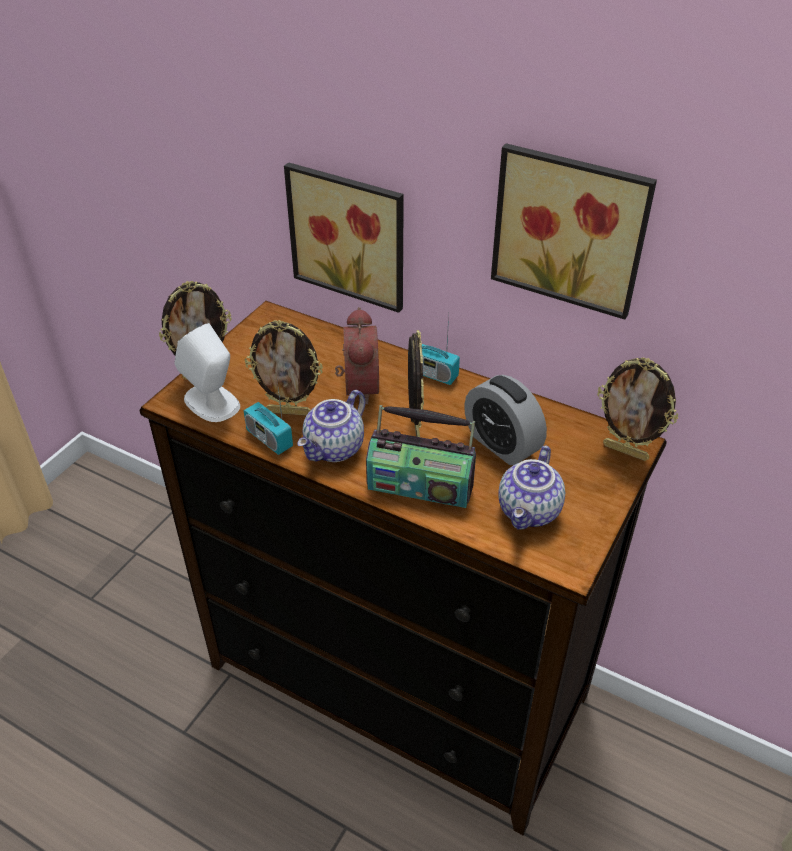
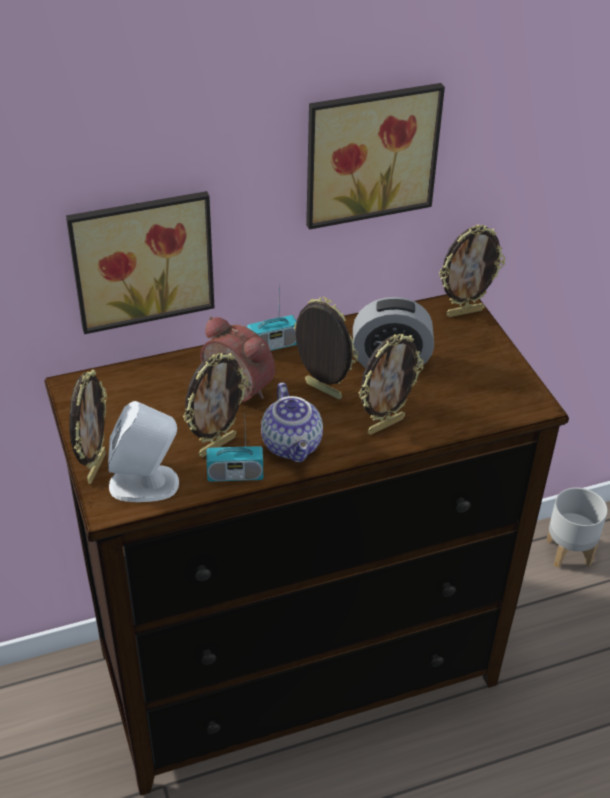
camera: 50 degrees left, 0 degrees up
(420, 485) = (385, 425): radio -> picture frame
(530, 512) = (470, 390): teapot -> none
(725, 797) = (569, 552): none -> grey planter

